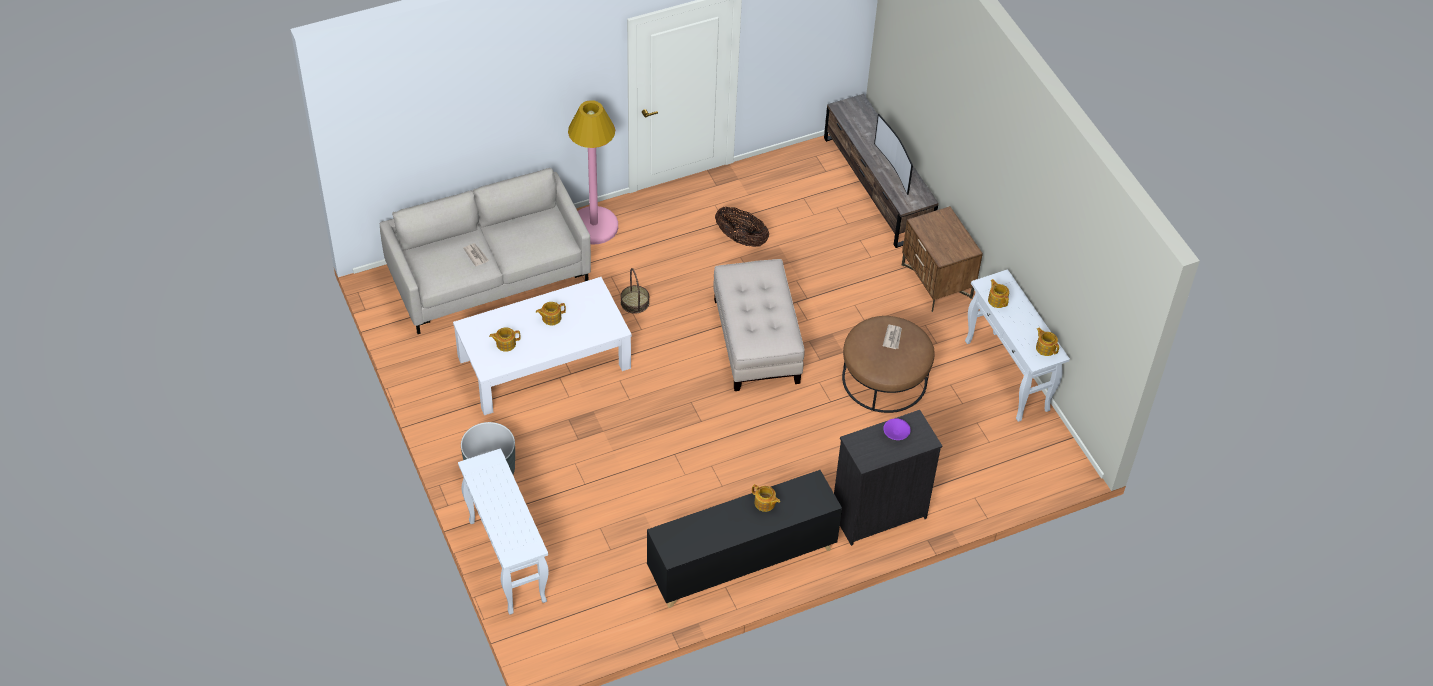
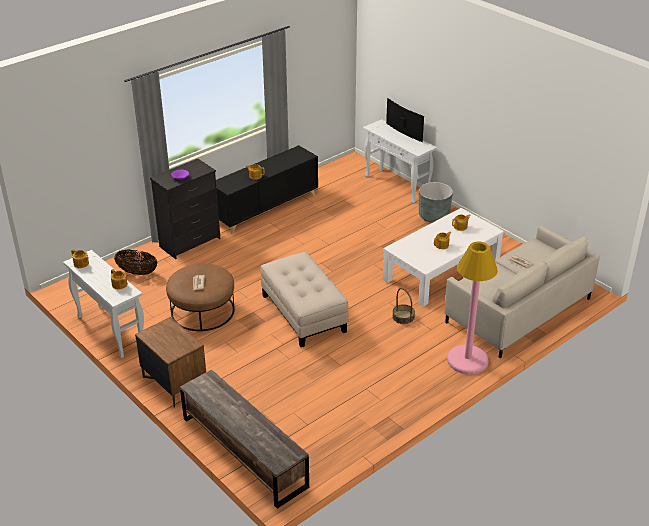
camera: 165 degrees right, 15 degrees down
(741, 239) = (346, 378): basket -> basket (137, 272)
(893, 168) = (226, 406): television -> television (402, 133)

